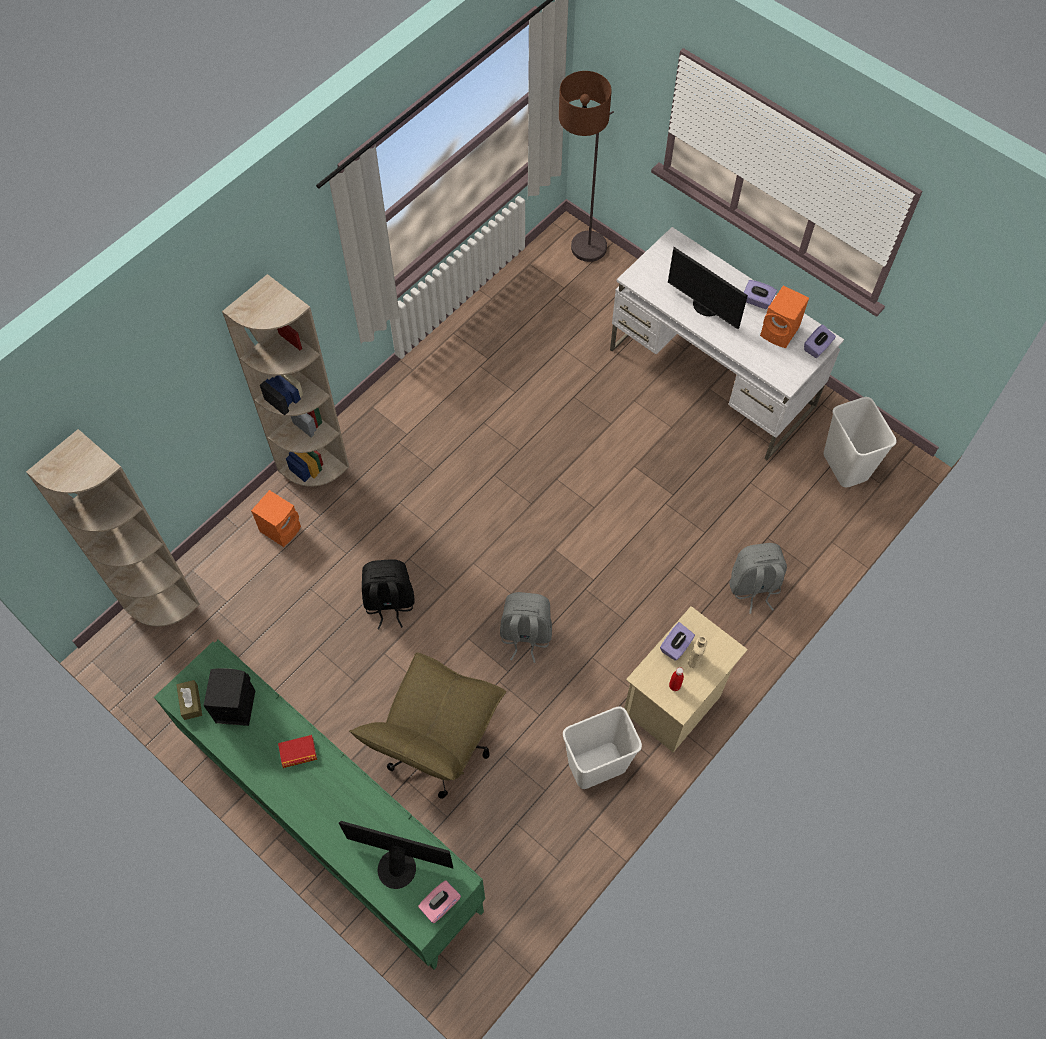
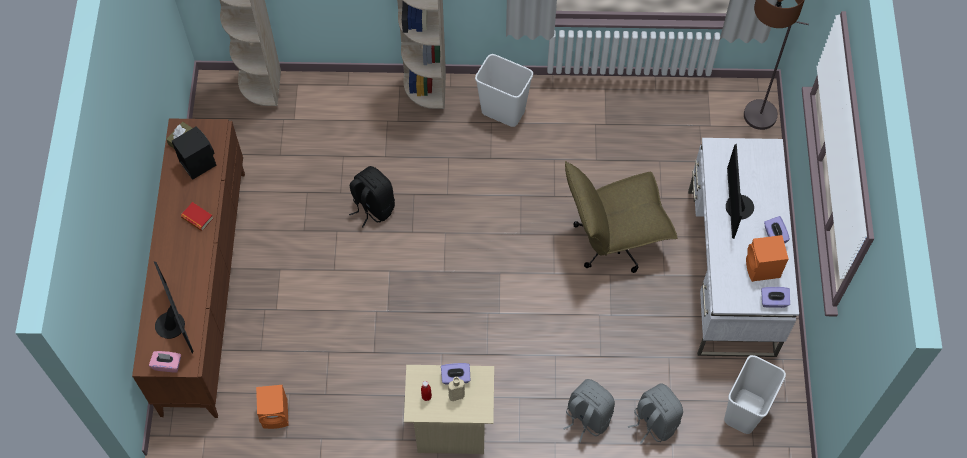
camera: 50 degrees right, 0 degrees up
(281, 528) = (369, 108): orange speaker -> orange speaker (276, 414)
(331, 822) = (203, 289): green cabinet -> brown cabinet
(438, 745) = (302, 309): beige office chair -> beige office chair (613, 240)
(525, 635) = (421, 302): grey backpack -> grey backpack (653, 422)
(597, 766) = (368, 413): white trash can -> white trash can (502, 112)

